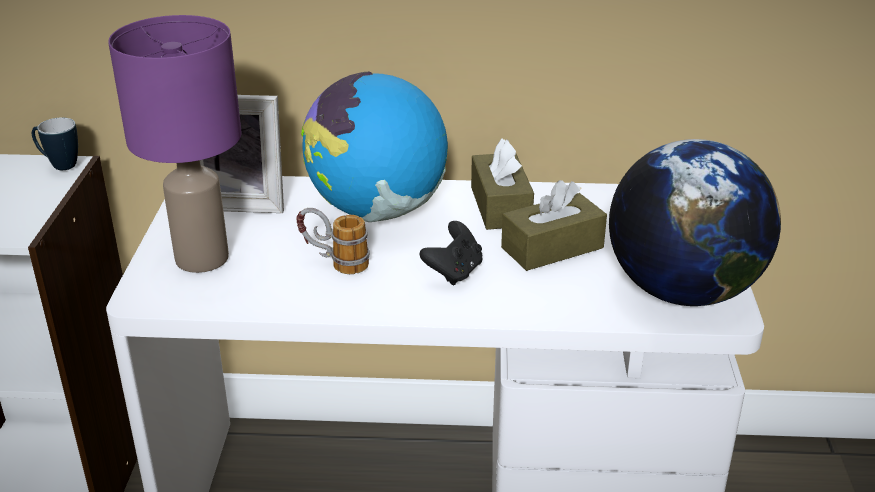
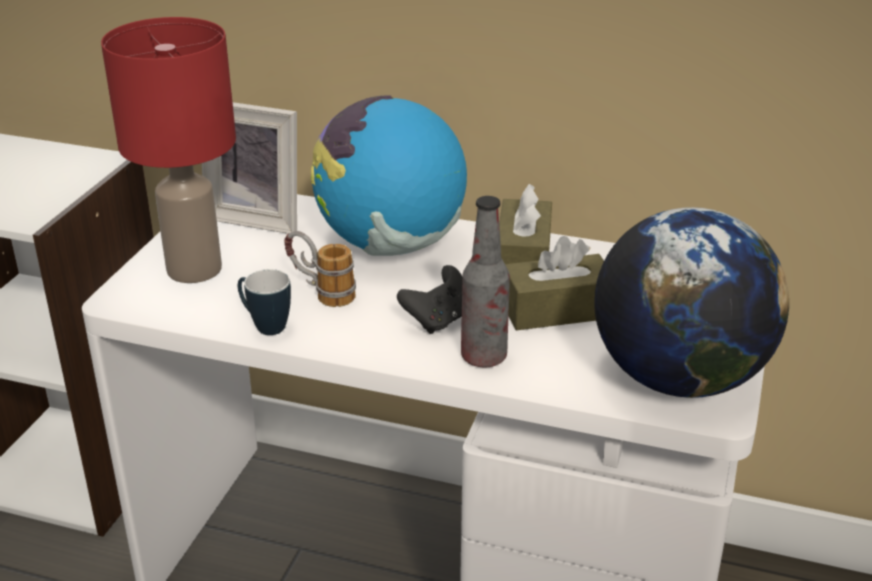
camera: 15 degrees right, 0 degrees up
(59, 165) = (99, 158): mug -> mug (264, 326)
(202, 257) = (195, 268): purple table lamp -> red table lamp
(510, 299) = (483, 357): none -> bottle

